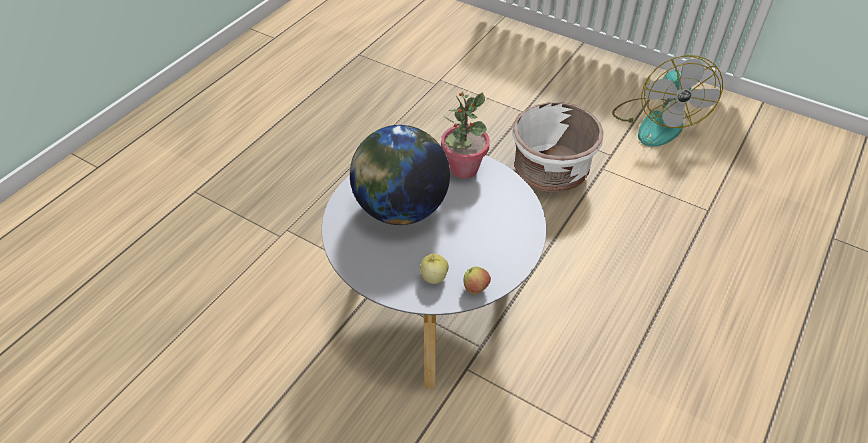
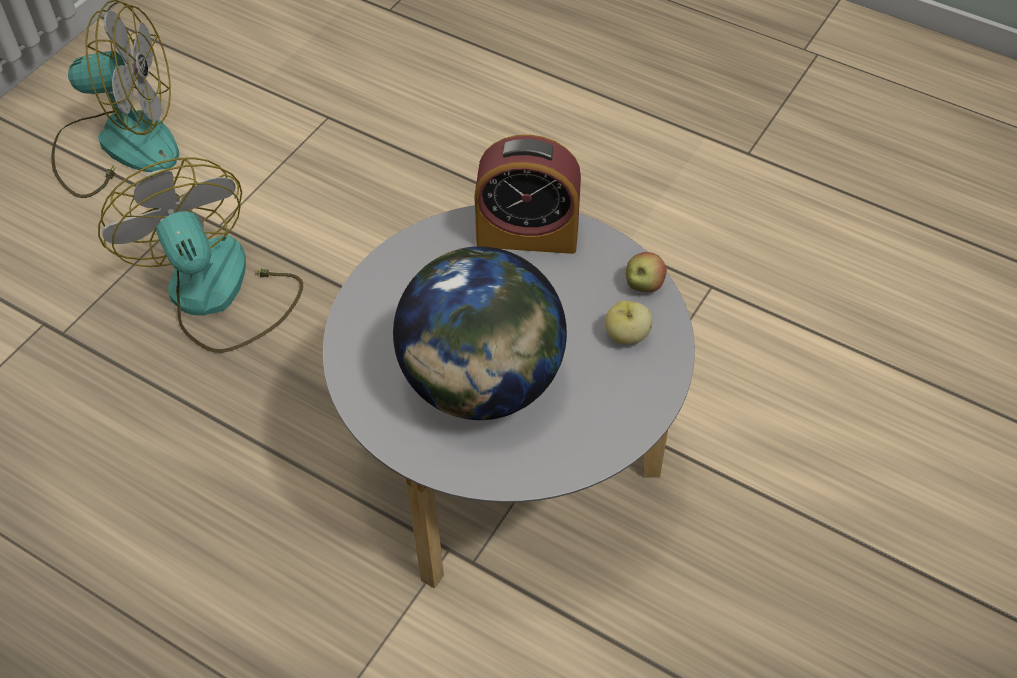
camera: 90 degrees left, 5 degrees up
(463, 168) = (386, 298): potted plant -> none
(517, 230) = (527, 234): none -> alarm clock
(550, 173) = (218, 295): white planter -> fan

